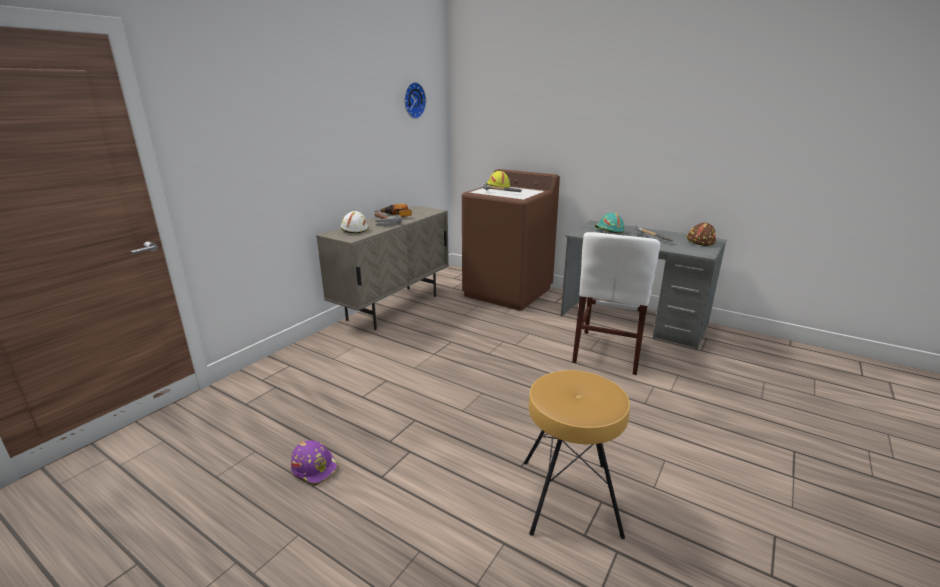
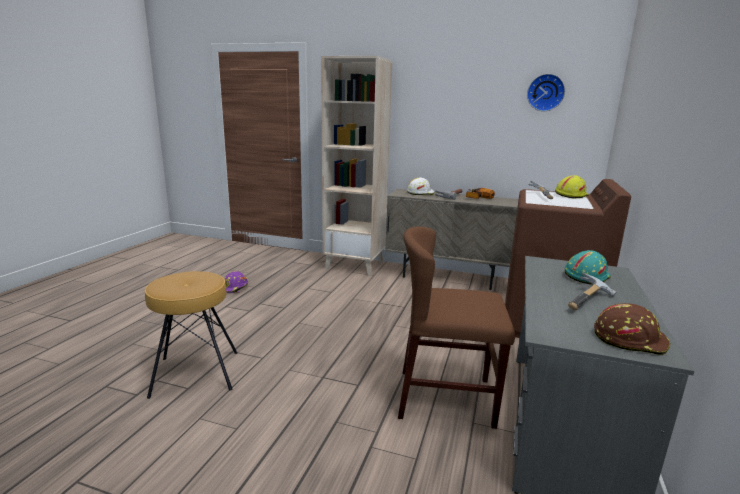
camera: 75 degrees right, 5 degrees down
(312, 353) = (355, 265): none -> beige bookcase
(608, 351) = (445, 397): white chair -> brown chair

